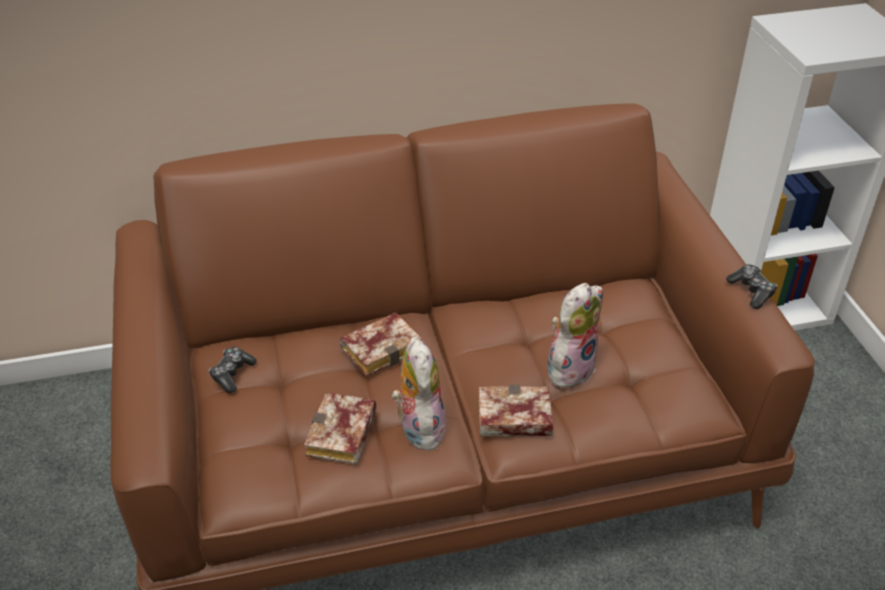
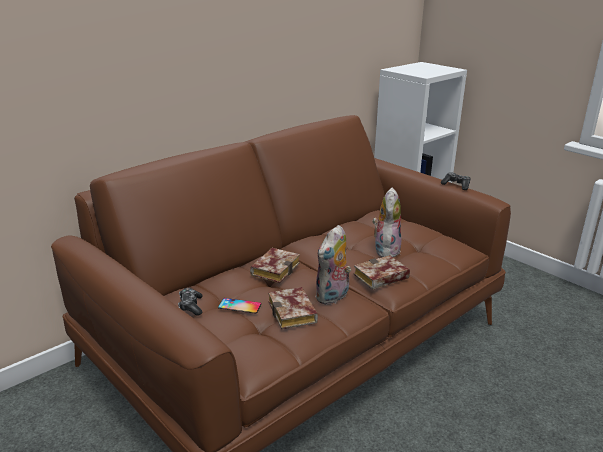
camera: 30 degrees left, 15 degrees down
(288, 396) = (239, 306): none -> phone
(419, 427) = (333, 297): plush toy -> plush toy turned 105 degrees counterclockwise

